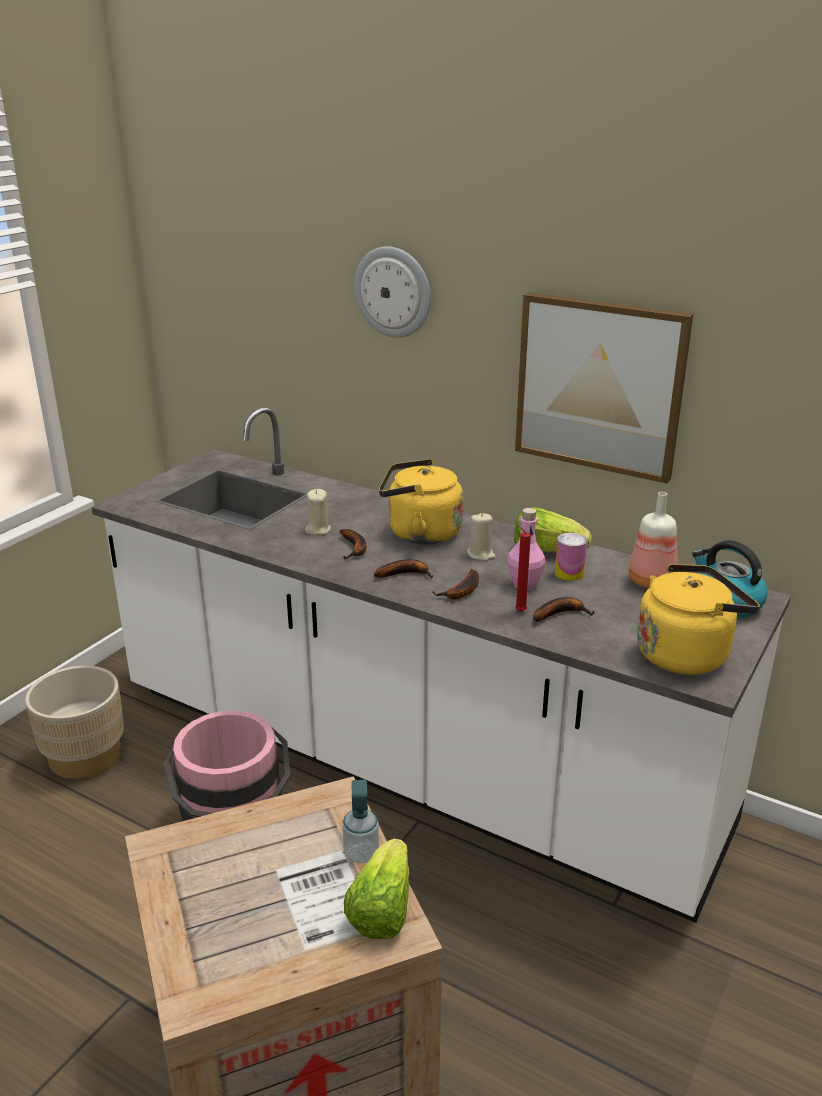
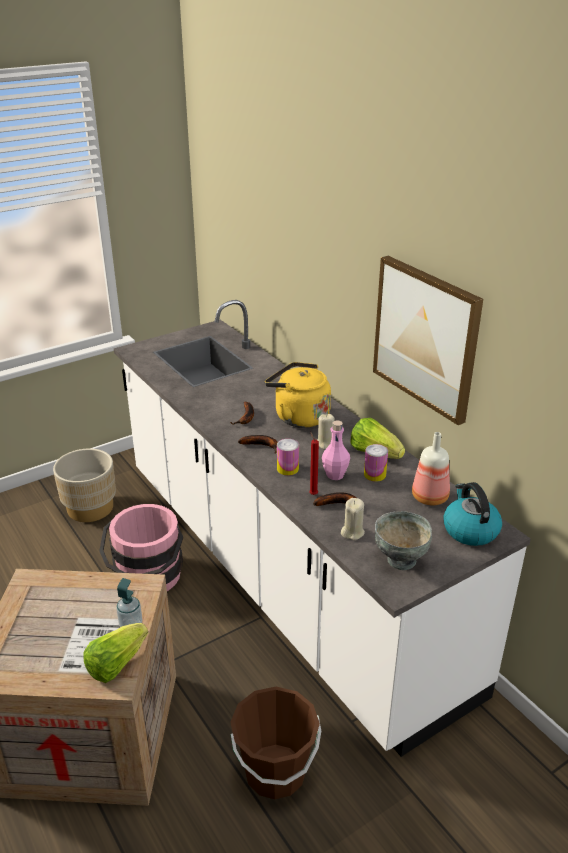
camera: 25 degrees right, 5 degrees up
(317, 530) = (234, 397): beige candle -> beige candle (352, 532)
(393, 292) = (315, 235): wall clock -> none
(462, 591) = (287, 469): banana -> can
(569, 1001) = (275, 772): none -> brown bucket
(686, 654) = (400, 560): yellow kettle -> grey bowl

